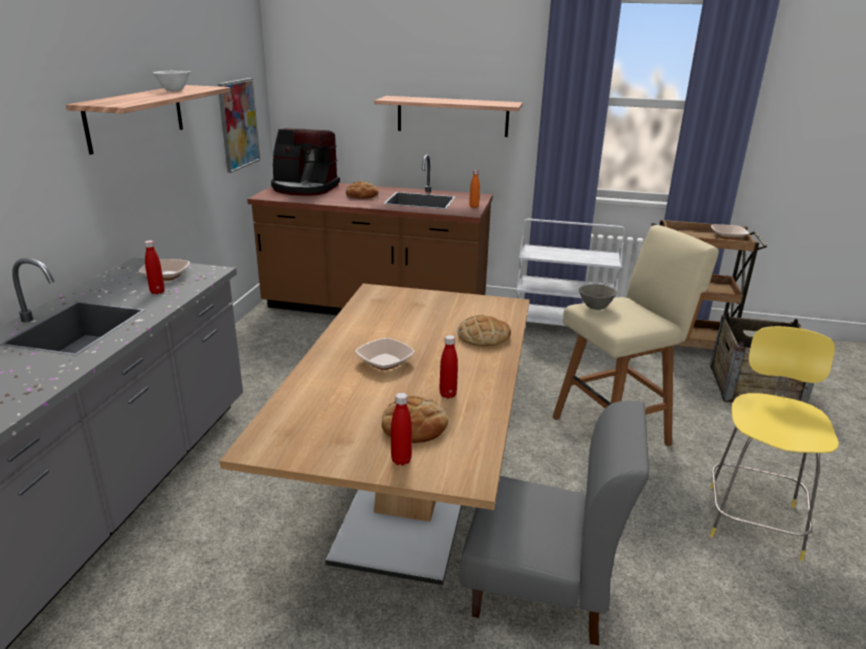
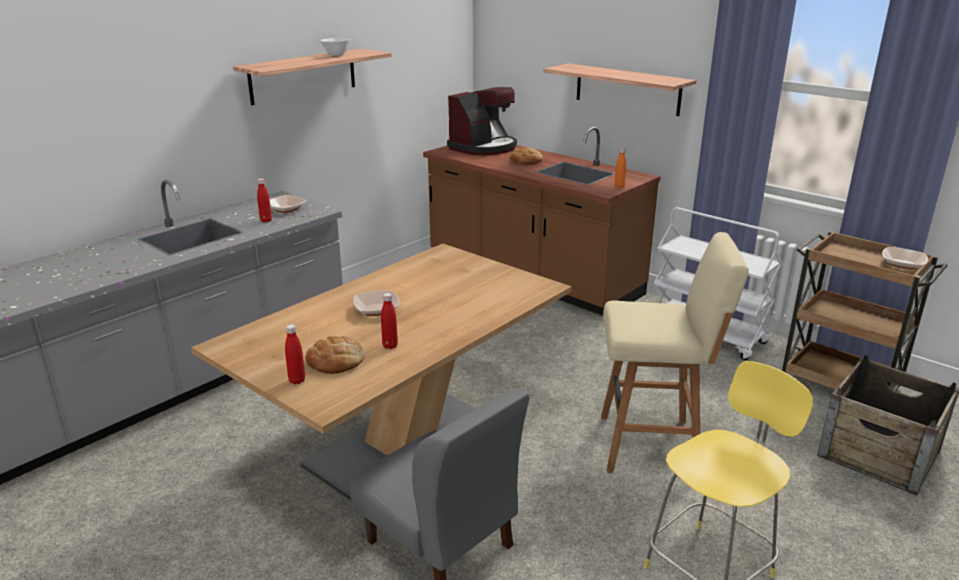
camera: 30 degrees right, 0 degrees up
(238, 124) = (427, 83): picture -> none
(304, 188) = (484, 147): coffee machine -> coffee machine turned 90 degrees counterclockwise
(483, 336) = (481, 308): bread -> none
(595, 308) = (628, 307): grey bowl -> none

